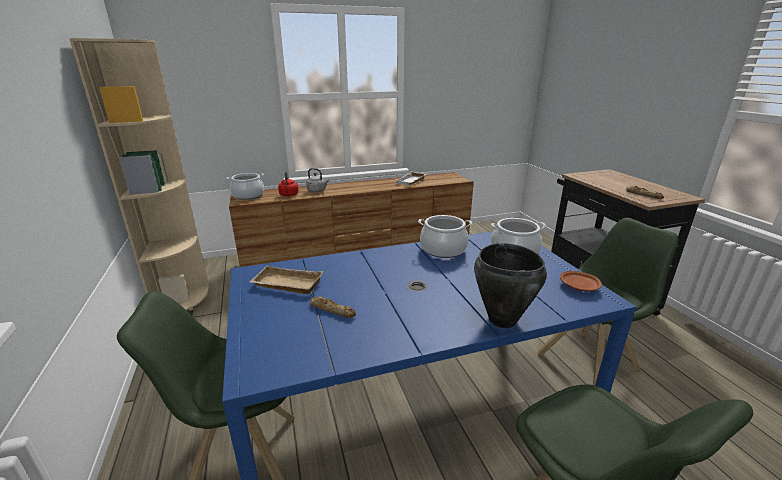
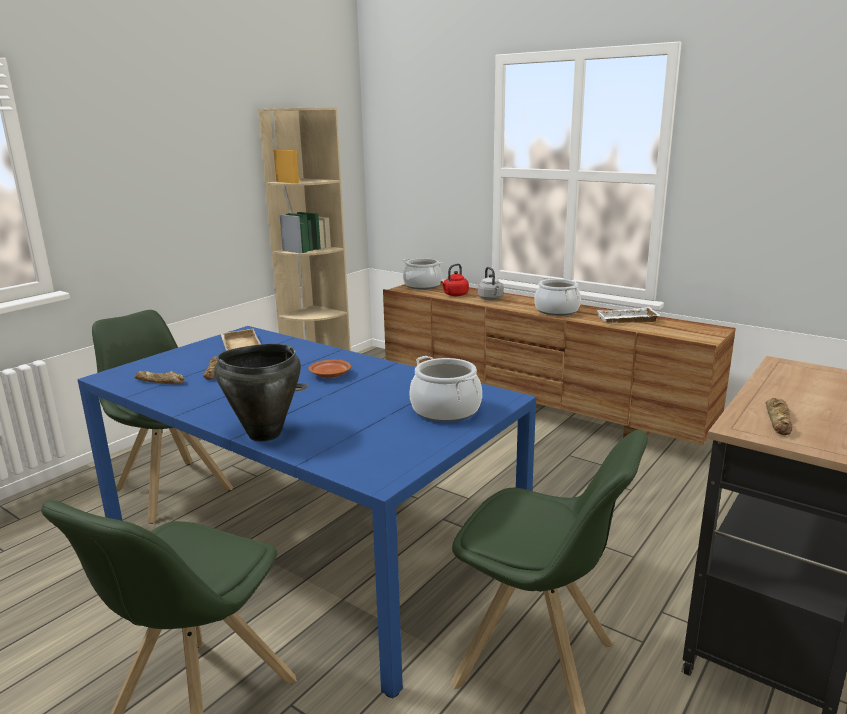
camera: 55 degrees right, 5 degrees down
(318, 344) = (160, 382): none -> bread
(443, 249) = (397, 377): cooking pot -> cooking pot (556, 311)
(579, 287) = (395, 460): brown plate -> brown plate (330, 375)

